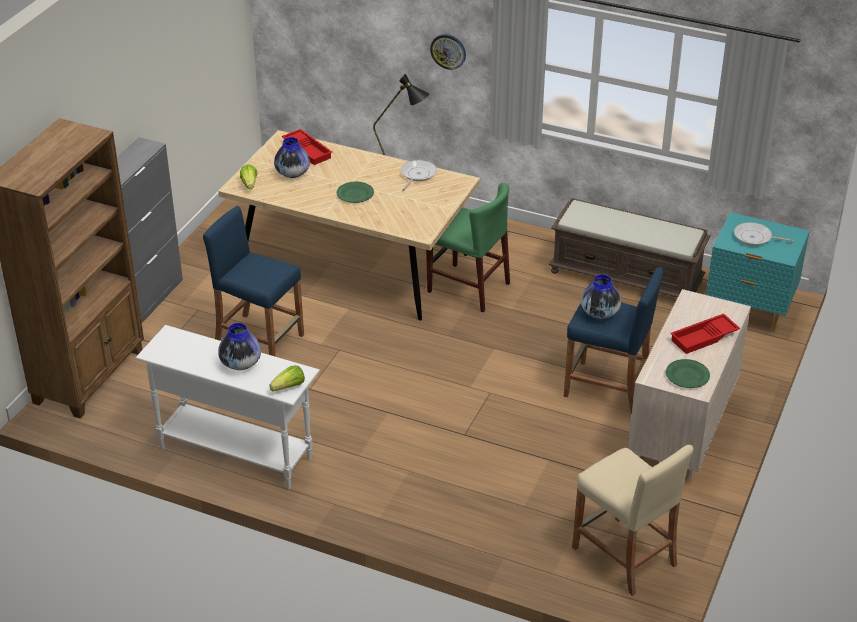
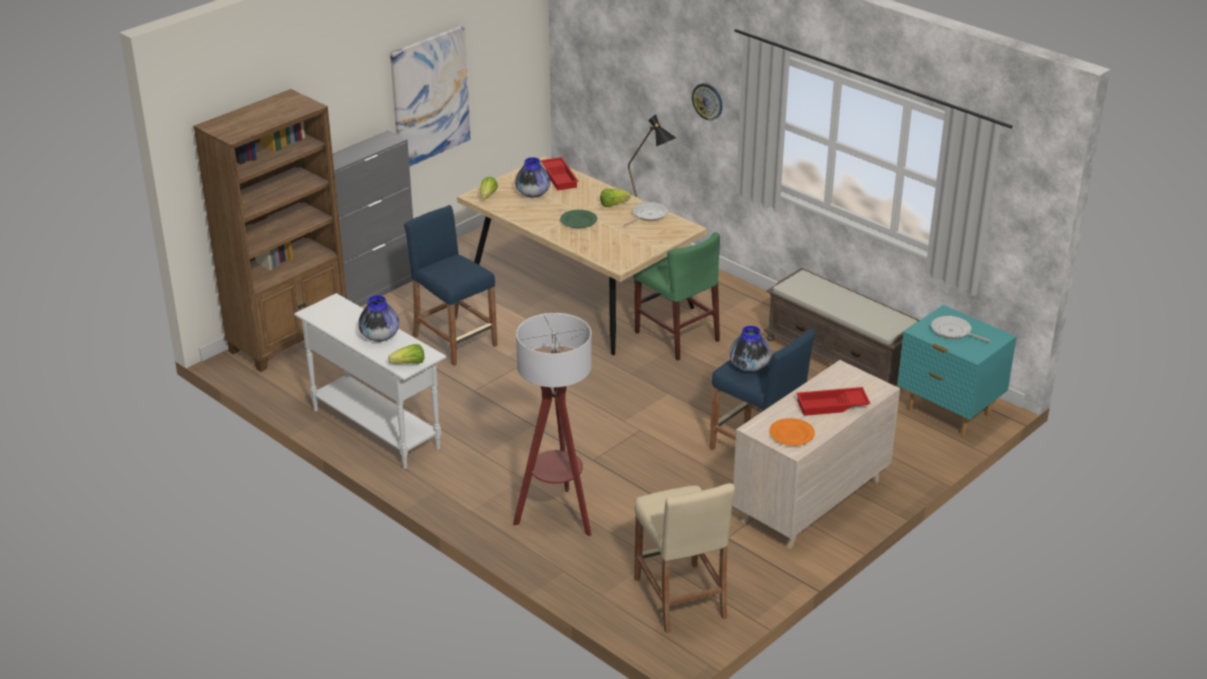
camera: 20 degrees right, 5 degrees down
(167, 93) = (430, 97): none -> picture
(377, 169) = (613, 204): none -> lettuce
(464, 501) = (557, 516): none -> floor lamp
(687, 376) = (791, 435): green plate -> orange plate

